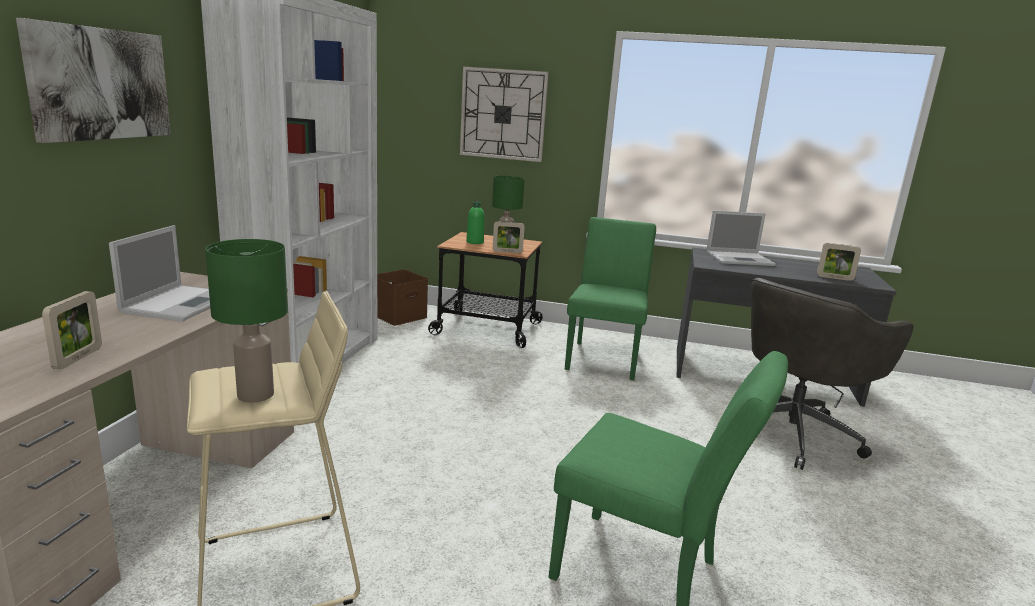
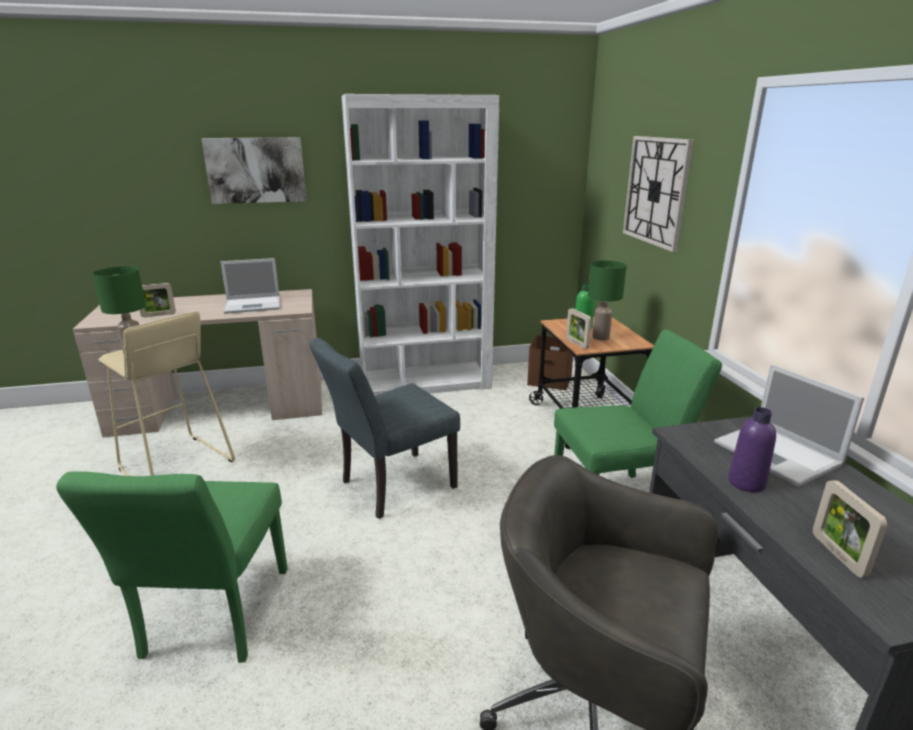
camera: 65 degrees right, 5 degrees up
(501, 431) = (390, 487): none -> grey chair
(767, 271) = (746, 483): none -> purple bottle

